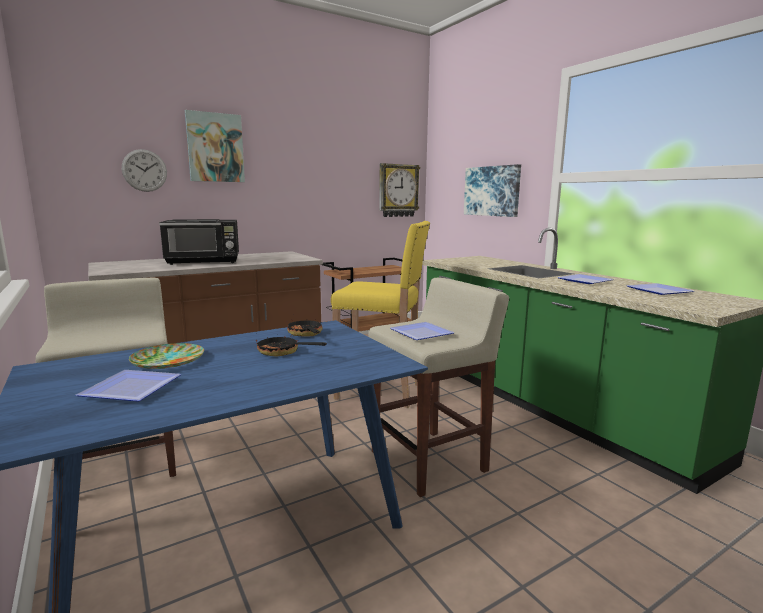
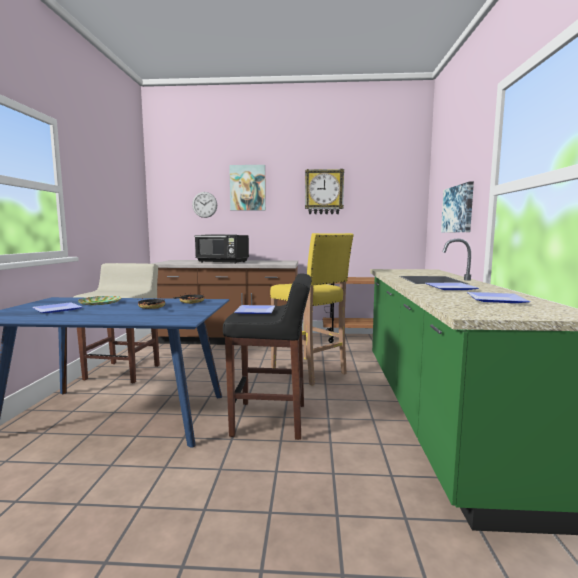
camera: 35 degrees right, 5 degrees down
(398, 190) = (397, 214): wall clock -> wall clock (324, 192)
(430, 461) = (271, 420): beige stool -> black stool

